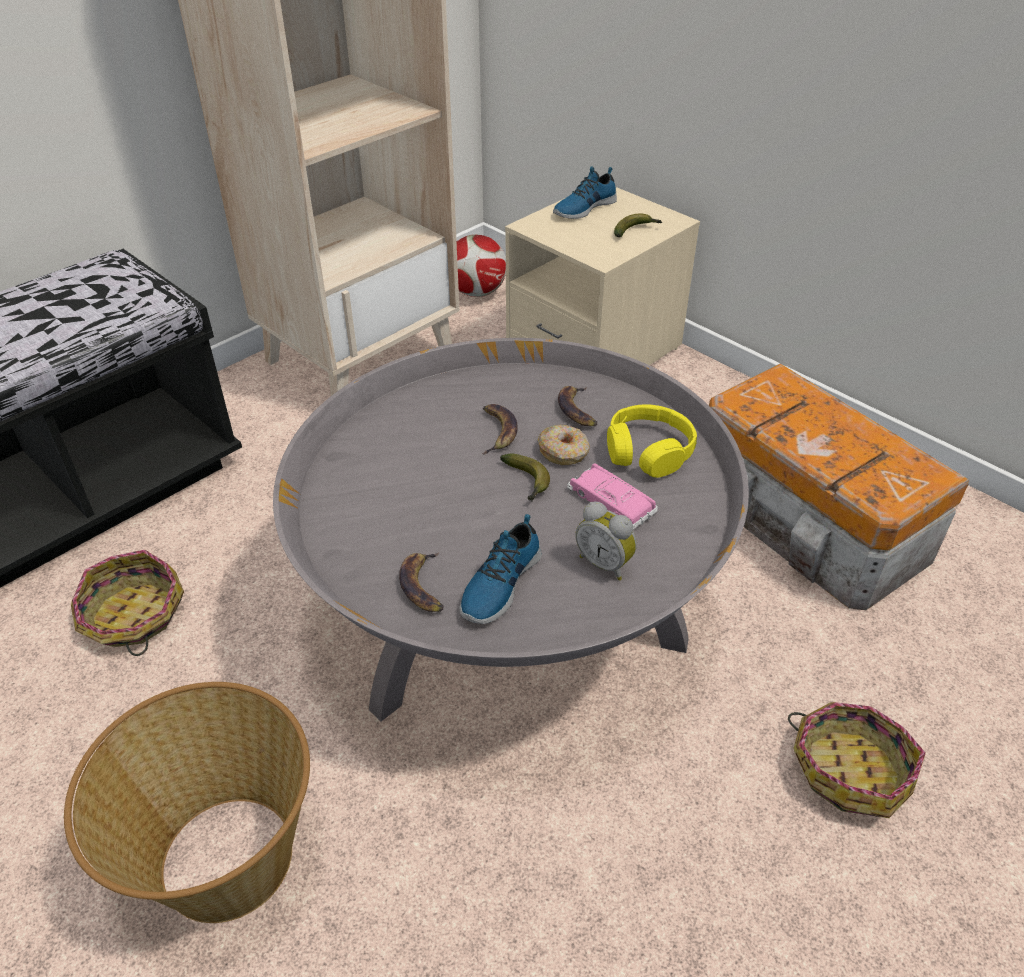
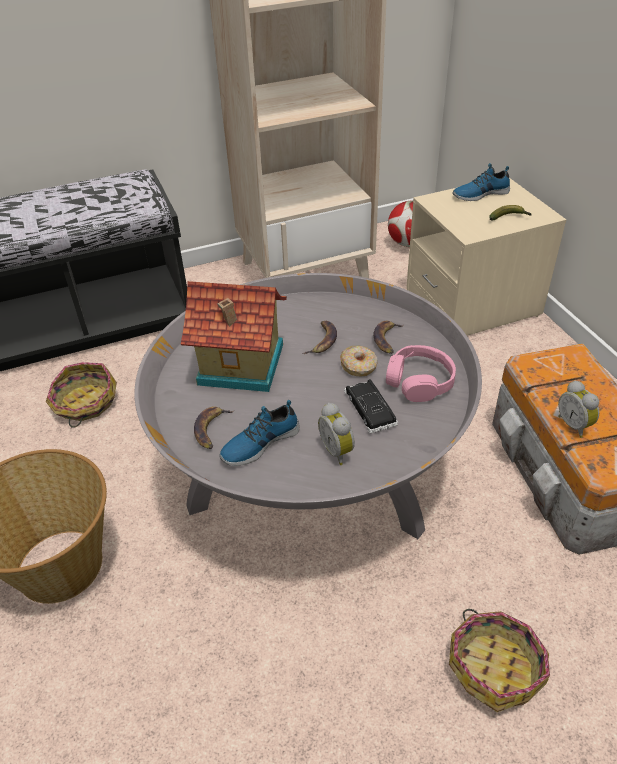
camera: 25 degrees right, 0 degrees up
(410, 491) = (241, 366): none -> toy house
(527, 483) = (320, 381): banana -> none
(611, 501) = (370, 409): pink toy car -> black toy car
(648, 451) = (419, 381): yellow headphones -> pink headphones
(827, 458) = (574, 425): none -> alarm clock

